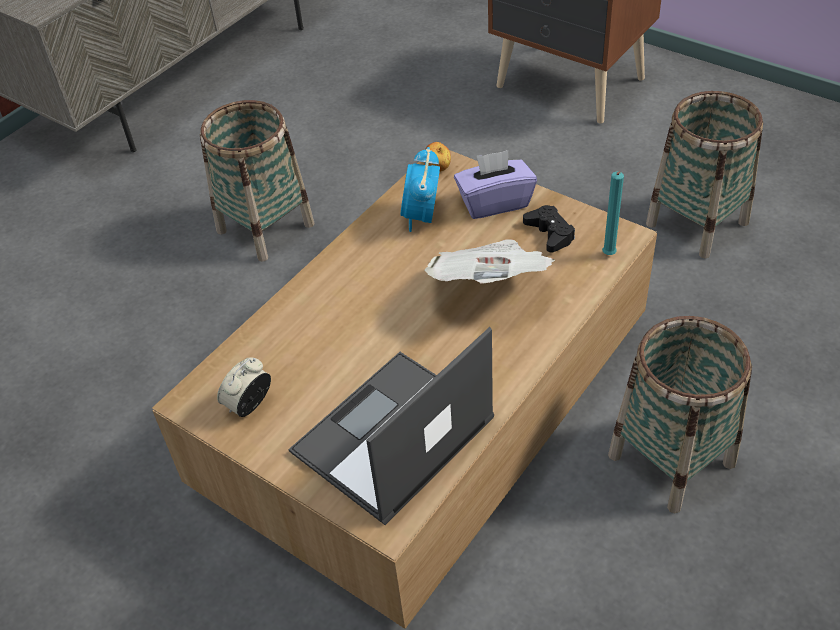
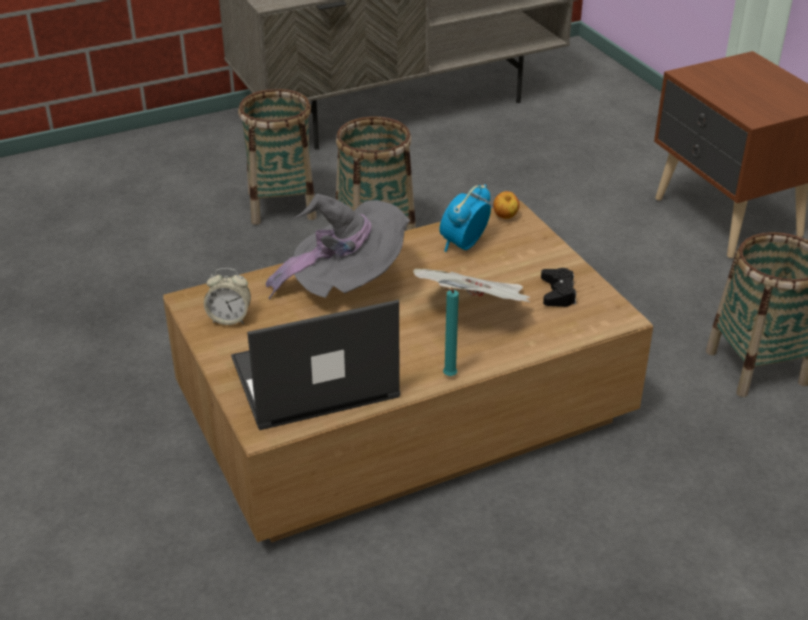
camera: 25 degrees right, 10 degrees down
(249, 405) = (229, 318): alarm clock -> alarm clock turned 150 degrees counterclockwise
(341, 309) = (347, 284): none -> grey hat
(494, 202) = (531, 255): purple tissue box -> none
(608, 256) = (593, 326): turquoise candle -> turquoise candle (448, 377)
(672, 459) = (578, 532): basket -> basket (282, 205)

